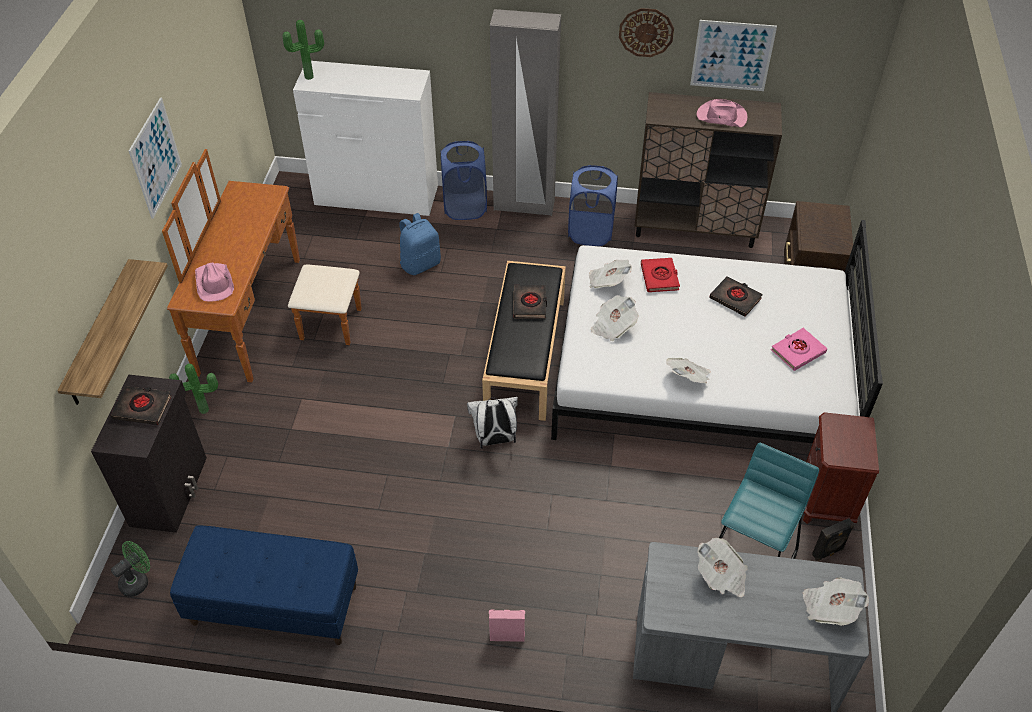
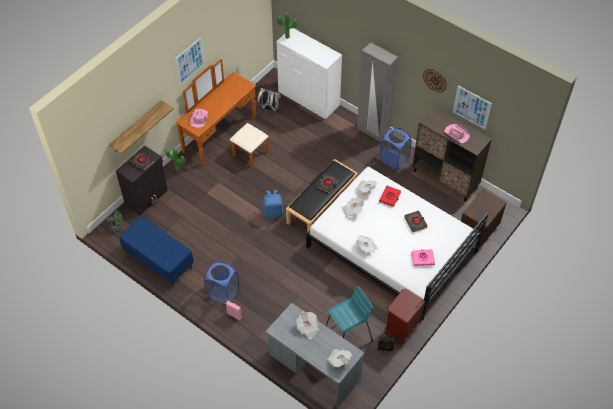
camera: 30 degrees right, 5 degrees up
(420, 263) = (306, 141): blue backpack -> blue backpack (273, 212)
(465, 207) = (345, 121): blue laundry basket -> blue laundry basket (223, 293)
(495, 440) = (283, 236): white backpack -> white backpack (269, 108)

